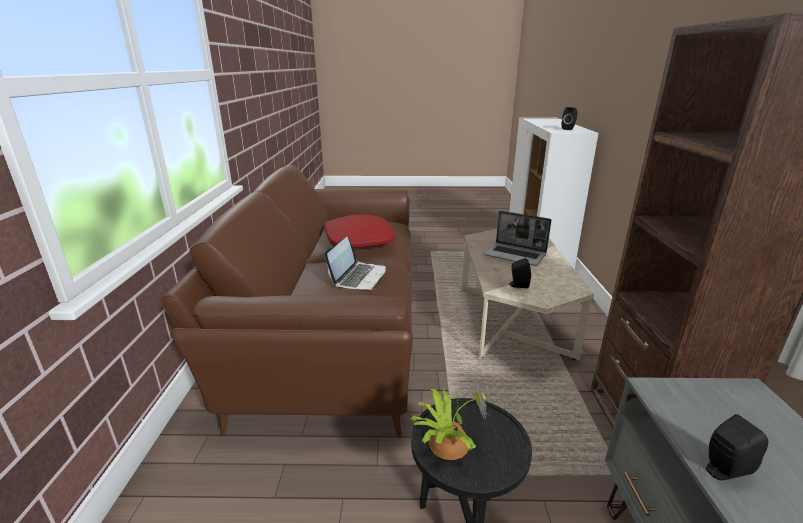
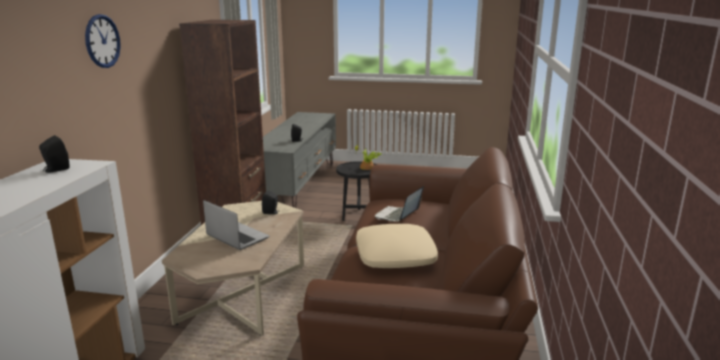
camera: 170 degrees left, 5 degrees down
(358, 240) = (396, 256): red pillow -> beige pillow
(658, 49) = (102, 41): none -> wall clock

